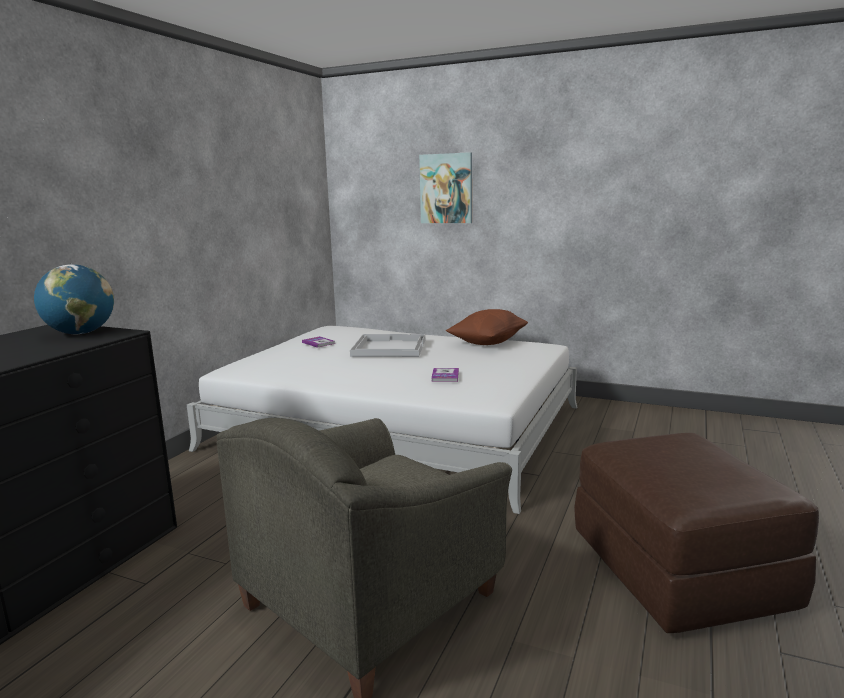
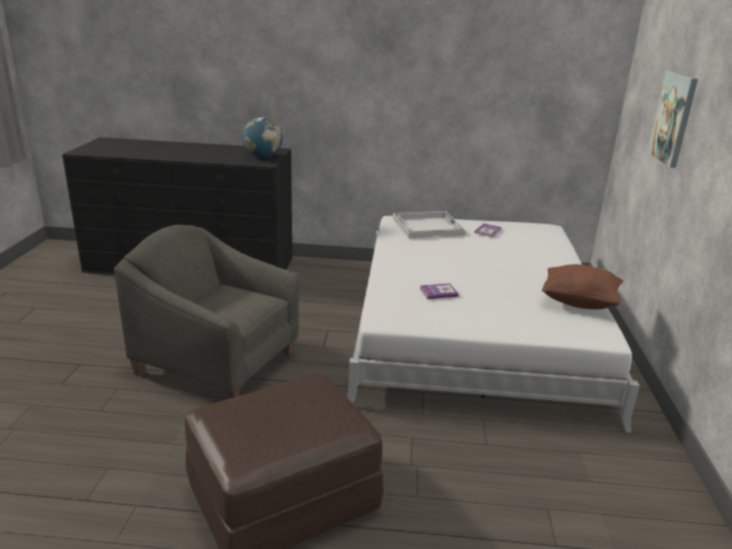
camera: 70 degrees right, 10 degrees up
(388, 347) = (503, 259): white tray -> white tray (428, 226)

